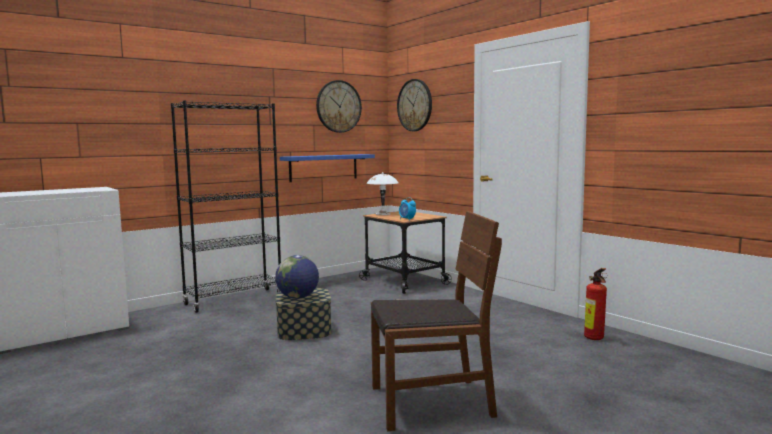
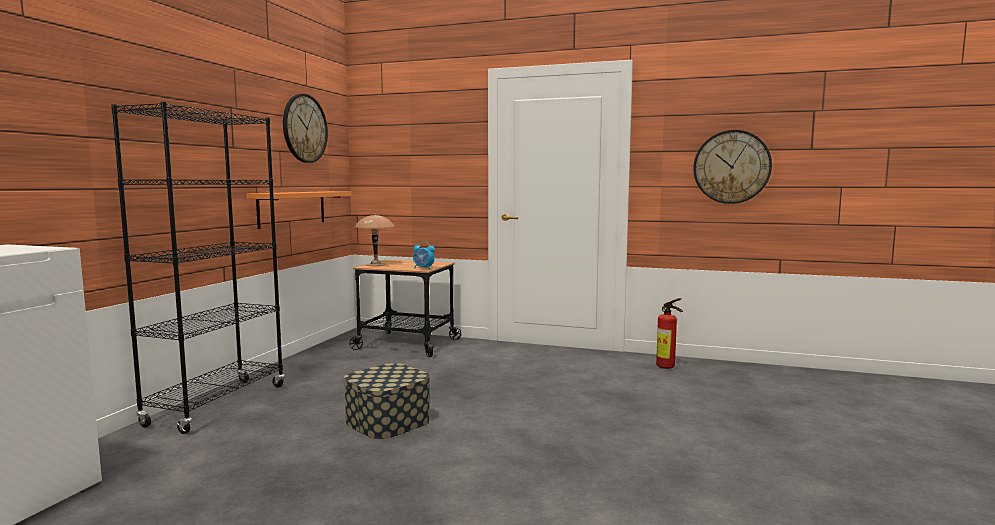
camera: 35 degrees left, 0 degrees up
(298, 297) = (386, 379): globe -> none
(323, 167) = (292, 208): blue shelf -> orange shelf
(383, 214) = (376, 265): white table lamp -> brown table lamp
(415, 105) = (396, 133): wall clock -> wall clock (731, 167)
(430, 402) = (654, 461): brown chair -> none

